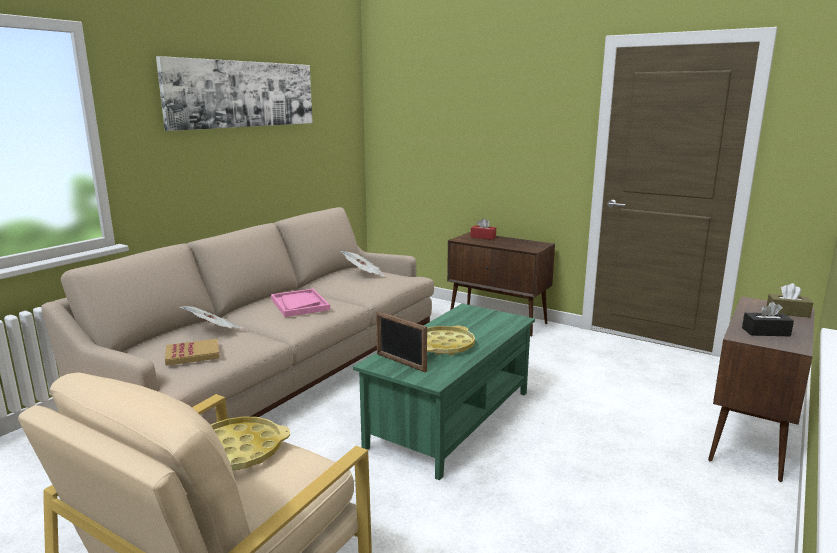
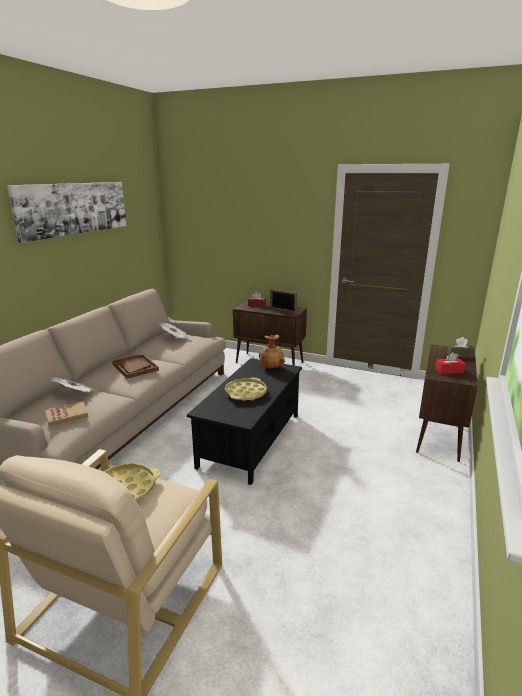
camera: 10 degrees left, 5 degrees up
(299, 304) = (135, 367): pink tray -> brown tray
(400, 362) = (219, 409): picture frame -> picture frame (282, 311)
(451, 418) = (250, 439): green coffee table -> black coffee table
(490, 317) = (272, 368): none -> brown vase
(765, 332) = (449, 371): black tissue box -> red tissue box

